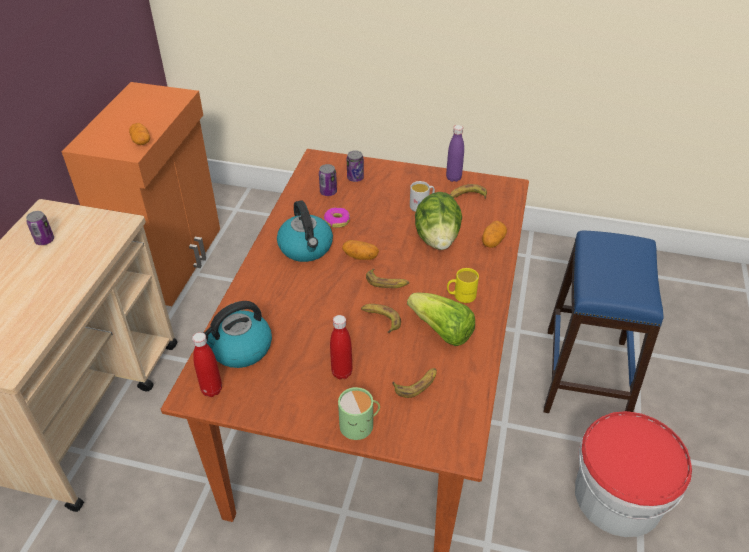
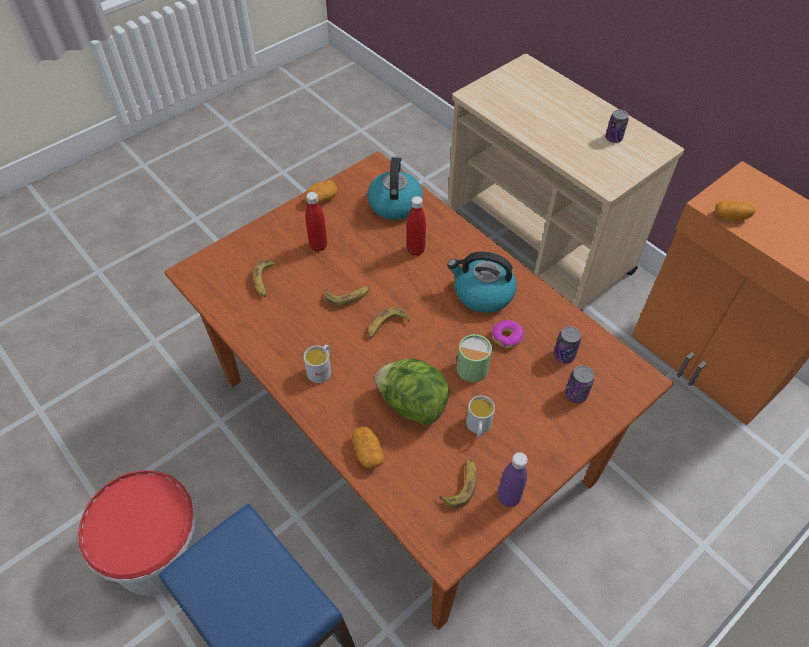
camera: 125 degrees right, 10 degrees up
(212, 390) = (370, 177): red bottle -> red bottle (415, 250)
(360, 256) = (437, 326): potato -> potato (321, 199)
(360, 424) = (266, 233): green mug -> green mug (471, 372)
(441, 331) = (297, 328): lettuce -> none
(461, 296) = (321, 369): yellow mug -> white mug

